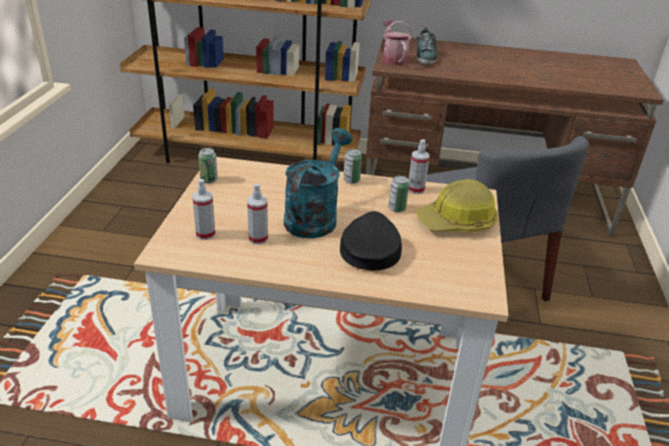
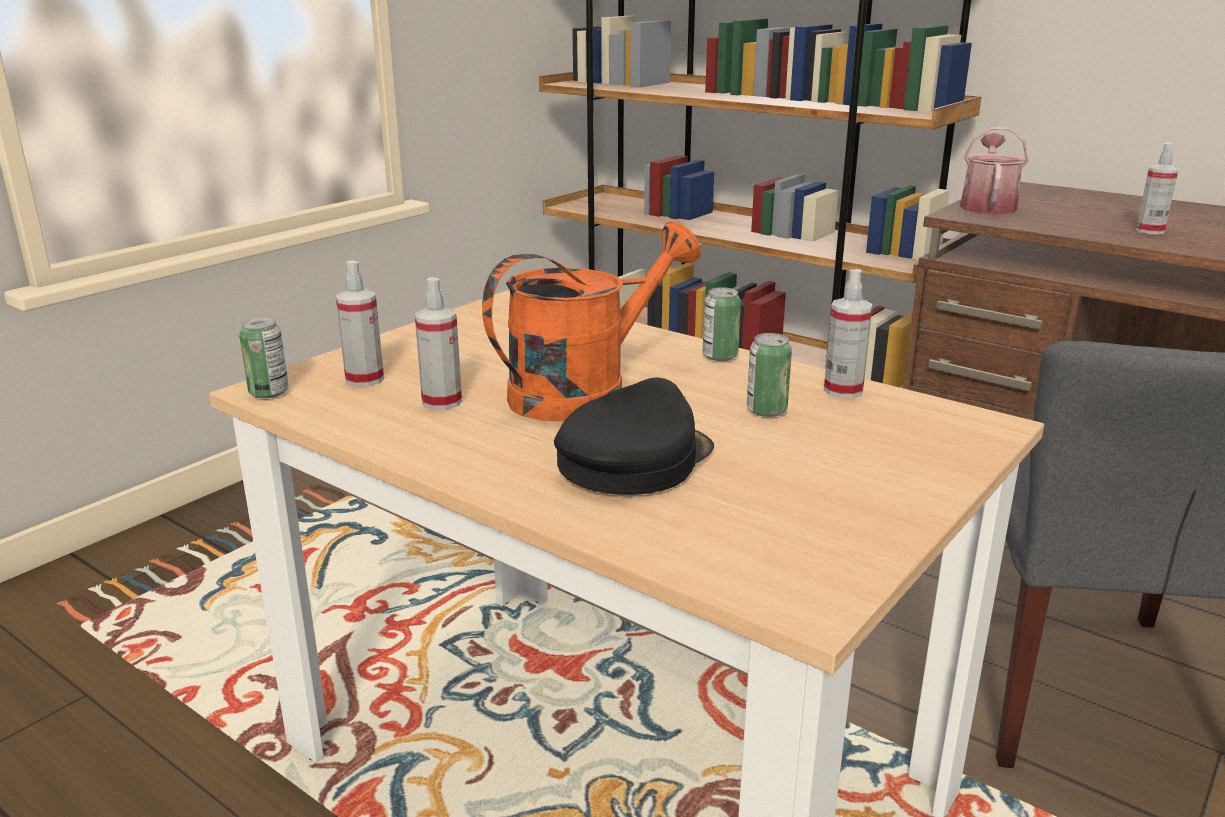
camera: 30 degrees right, 10 degrees down
(209, 180) = (464, 316): can -> can (269, 392)
(314, 216) = (584, 391): turquoise watering can -> orange watering can
(425, 57) = (1062, 209): shoe -> none
(457, 222) = (884, 456): hard hat -> none
(469, 68) = (1150, 231): none -> spray bottle

